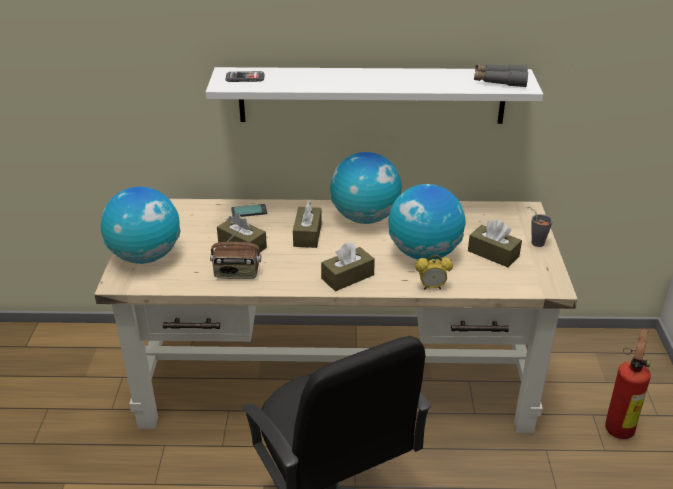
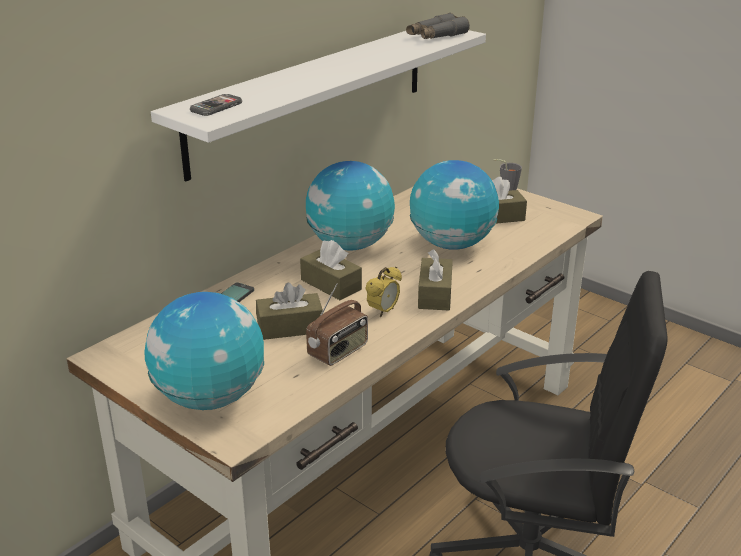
camera: 50 degrees left, 5 degrees down
(432, 287) = (508, 263): alarm clock -> alarm clock (383, 311)
(620, 427) = (603, 343): fire extinguisher -> none

